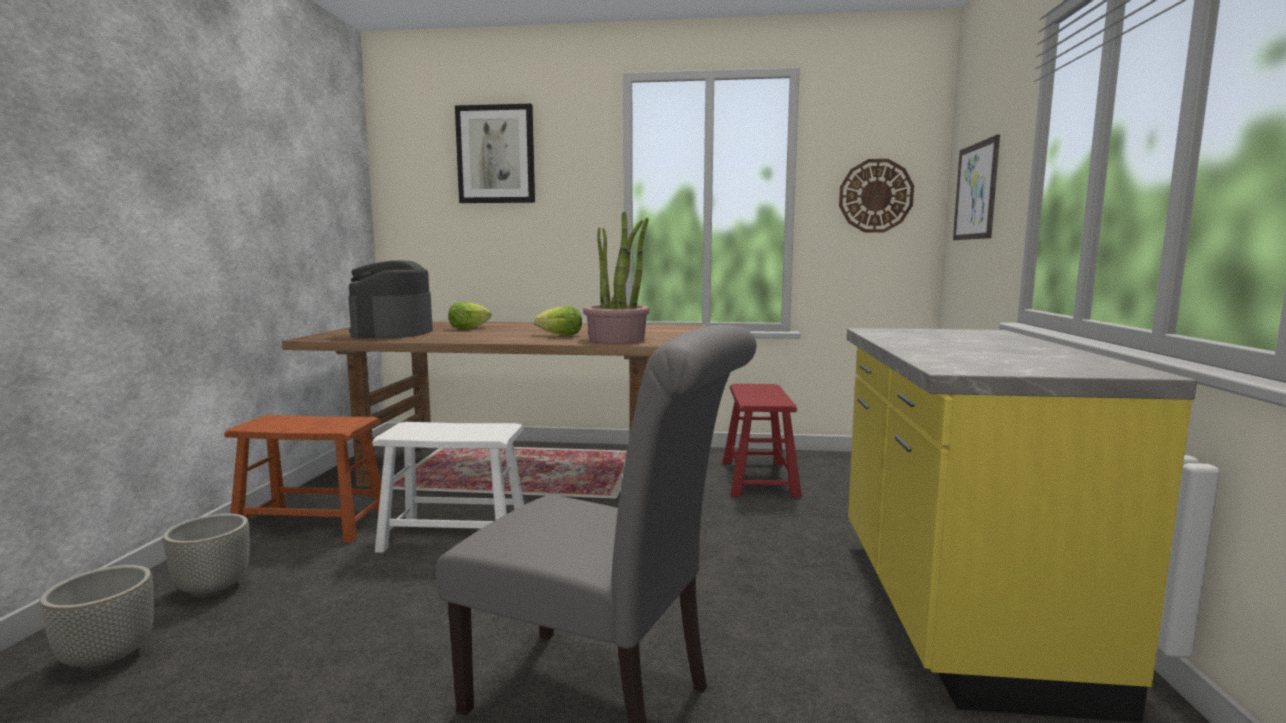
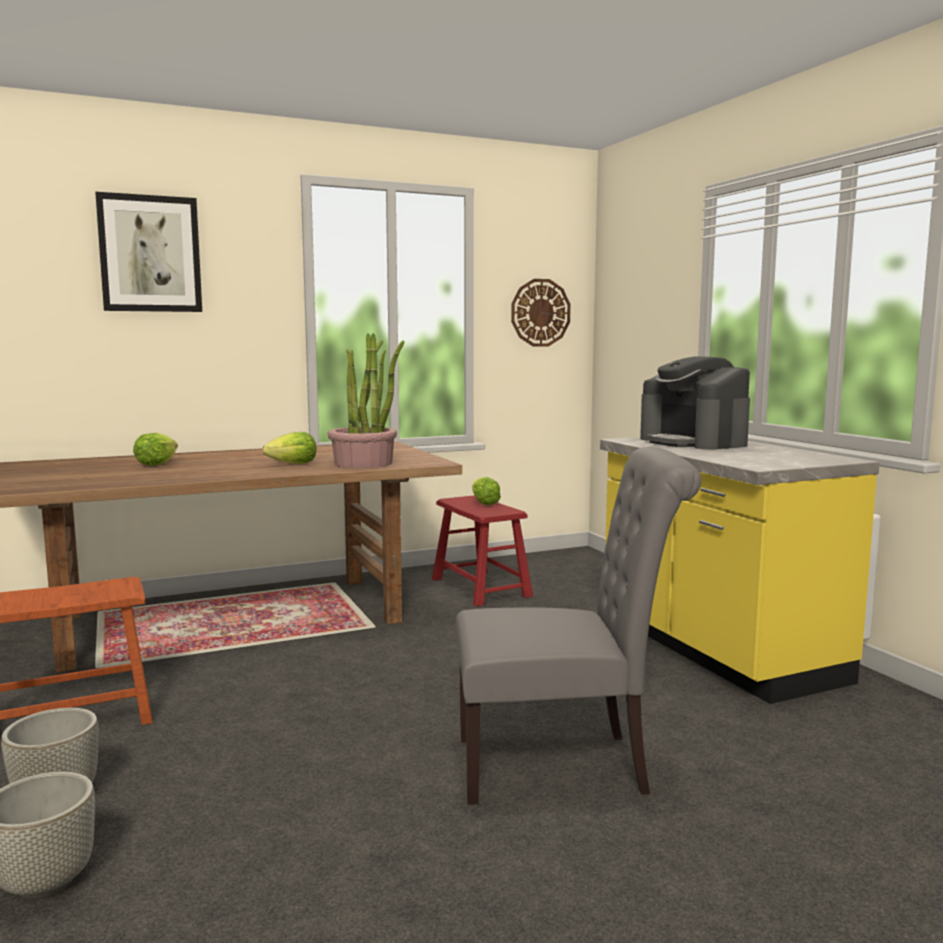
camera: 30 degrees left, 0 degrees up
(393, 333) = (79, 476): coffee machine -> coffee machine (693, 442)
(455, 536) = (261, 691): white stool -> none
(768, 392) = (484, 503): none -> lettuce
(975, 191) = (634, 315): picture -> none

